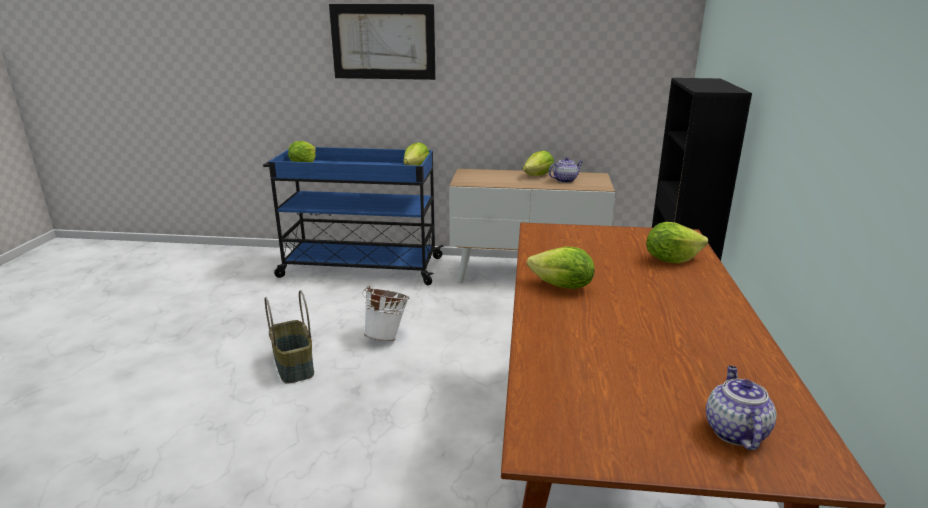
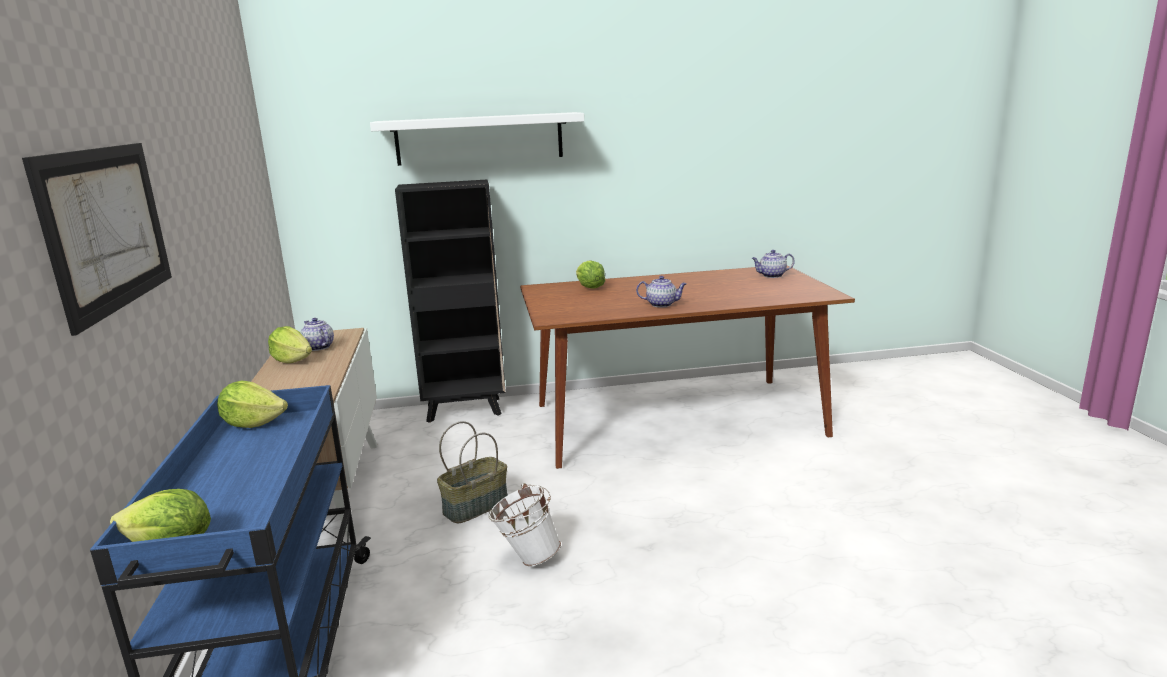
camera: 105 degrees left, 5 degrees down
(295, 366) = (629, 611): basket -> basket (475, 506)
(562, 286) = (662, 304): lettuce -> teapot
(766, 38) = (479, 139): none -> white shelf

